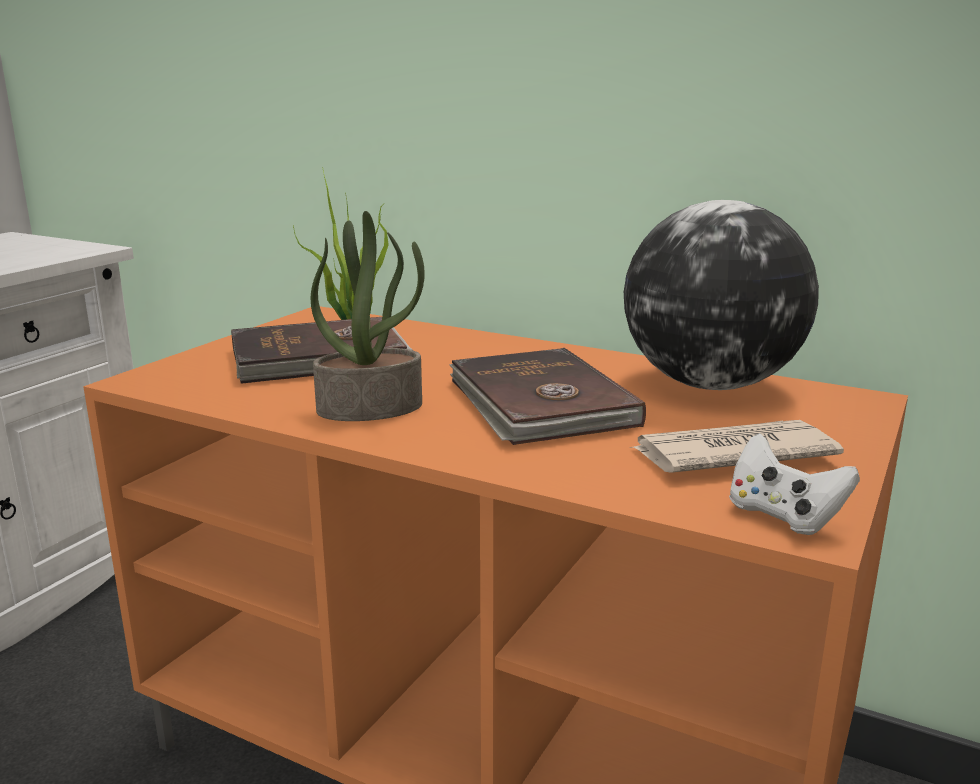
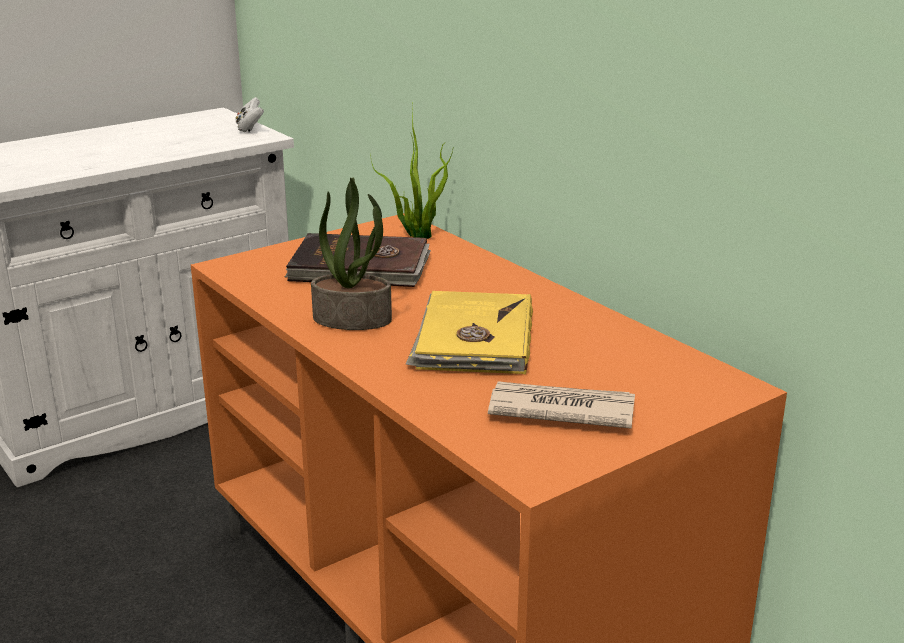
camera: 25 degrees right, 5 degrees up
(539, 404) = (472, 339): brown book -> yellow book
(709, 385) = (627, 348): globe -> none
(783, 516) = (531, 462): white game controller -> white game controller (250, 128)

